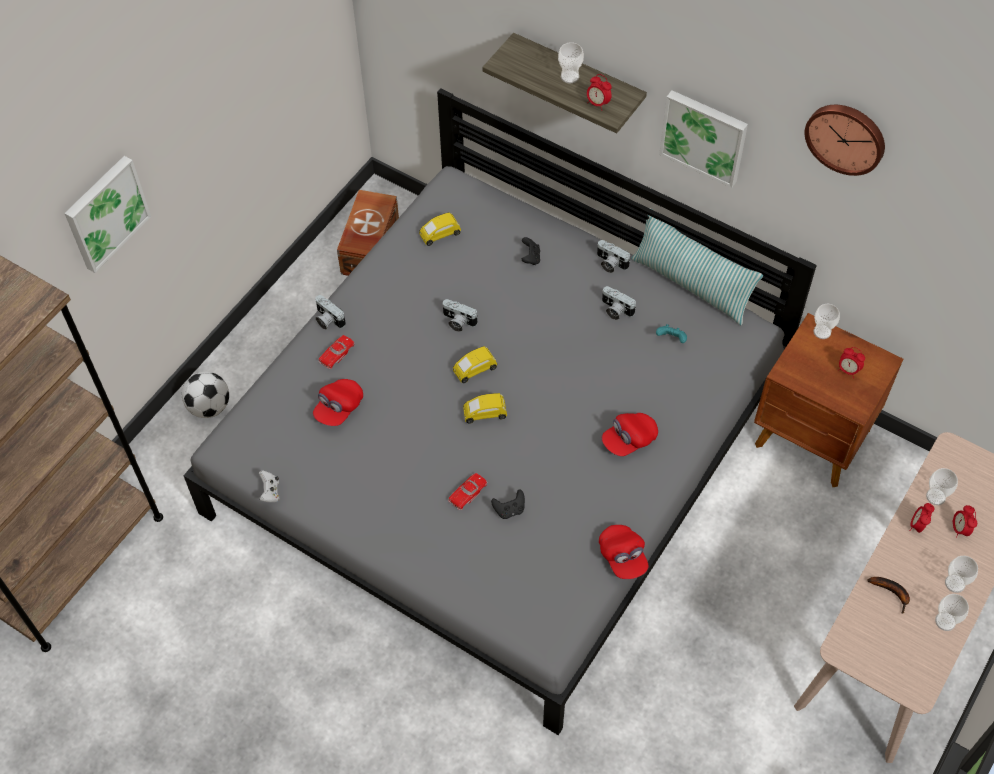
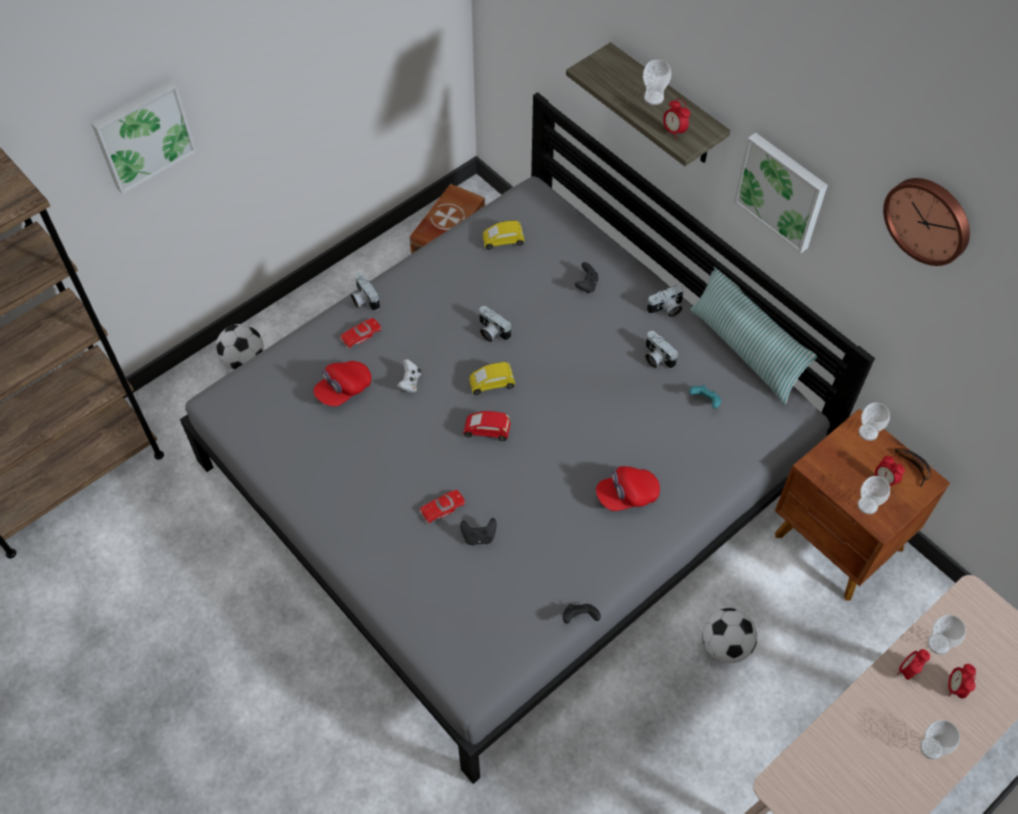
camera: 15 degrees right, 0 degrees up
(270, 492) = (247, 456): white game controller -> white game controller (410, 382)
(485, 413) = (487, 431): yellow toy car -> red toy car
(610, 263) = (666, 309): camera -> camera turned 75 degrees counterclockwise
(622, 557) = (580, 617): red cap -> black game controller
(741, 554) = (725, 645): none -> football
(892, 593) = (856, 739): banana -> banana (916, 467)
(945, 621) = (907, 788): cup -> cup (867, 505)

